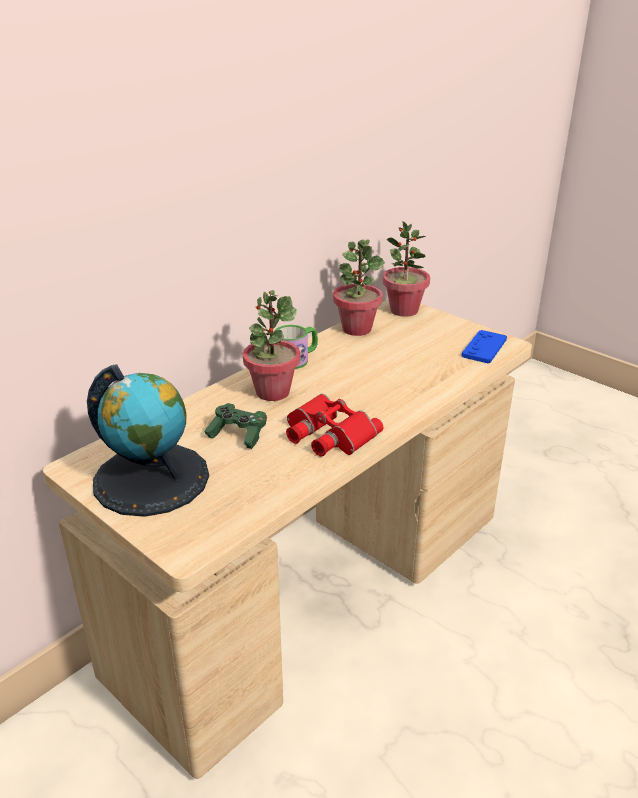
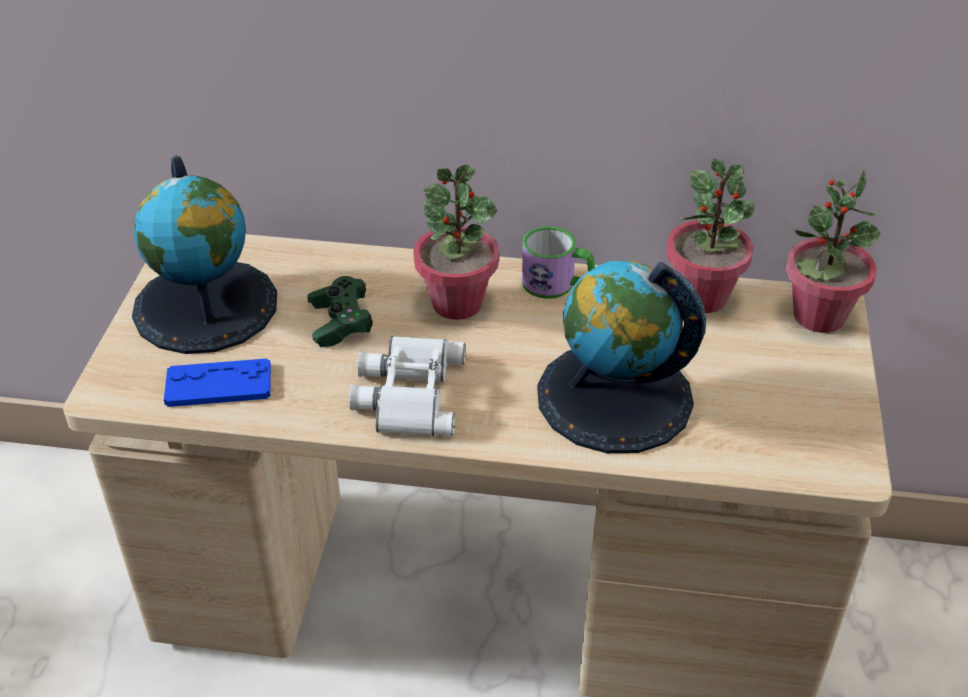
camera: 55 degrees right, 10 degrees up
(327, 434) = (407, 393): red binoculars -> white binoculars
(401, 377) = (614, 397): none -> globe
(484, 348) = (805, 448): blue game controller -> blue game controller (218, 385)

